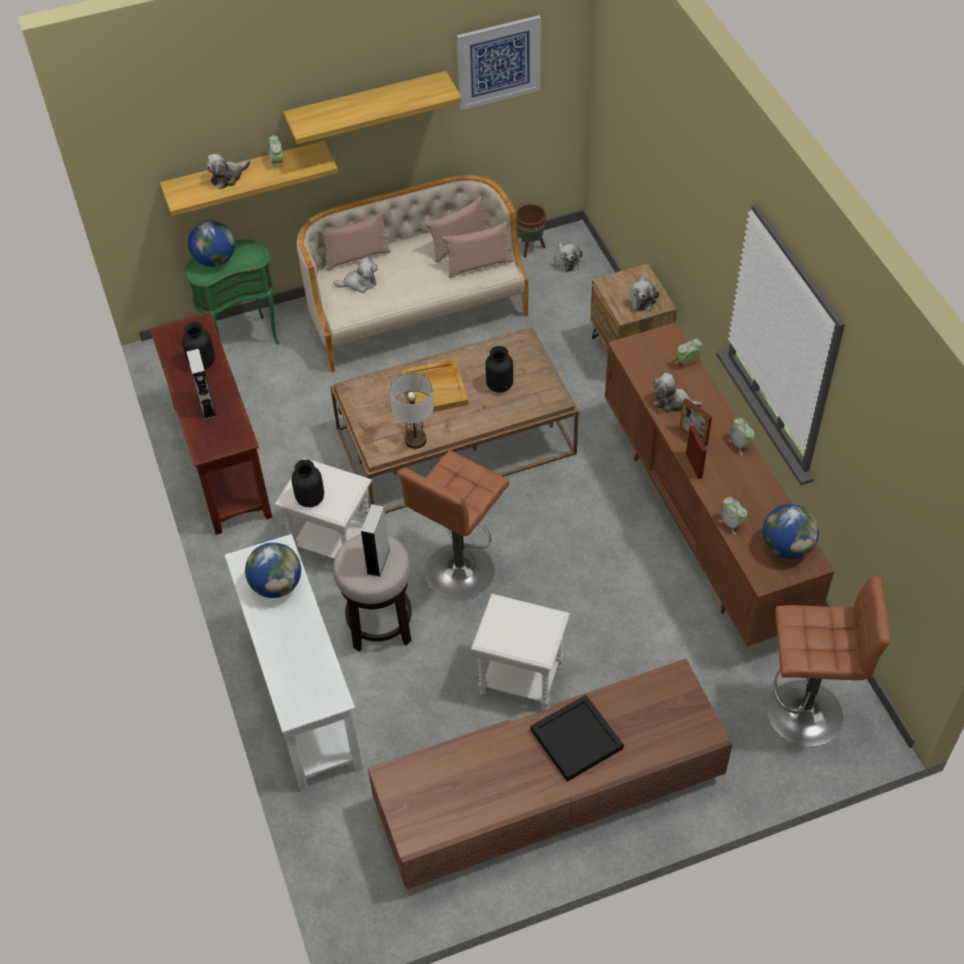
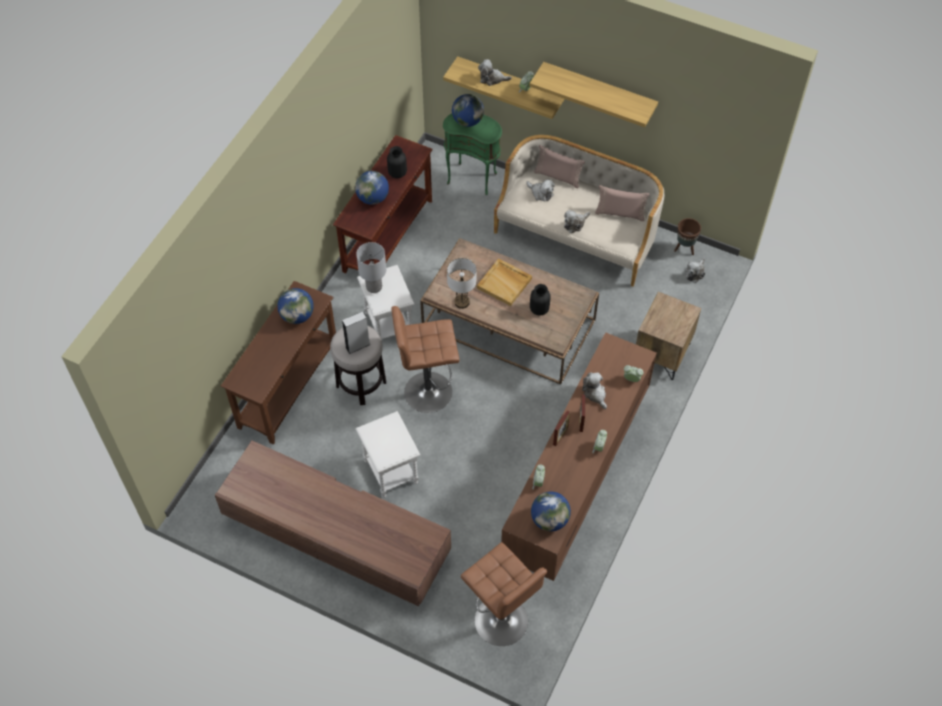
camera: 45 degrees right, 5 degrees up
(207, 406) = (373, 198): grey speaker -> globe
(302, 696) = (288, 385): white console table -> brown console table
(310, 498) = (374, 288): black vase -> grey table lamp
(478, 265) = (615, 233): beige pillow -> none
(499, 62) = (697, 118): picture -> none
(577, 739) = (352, 517): black tray -> none
(642, 299) = (670, 325): plush toy -> plush toy (575, 224)

